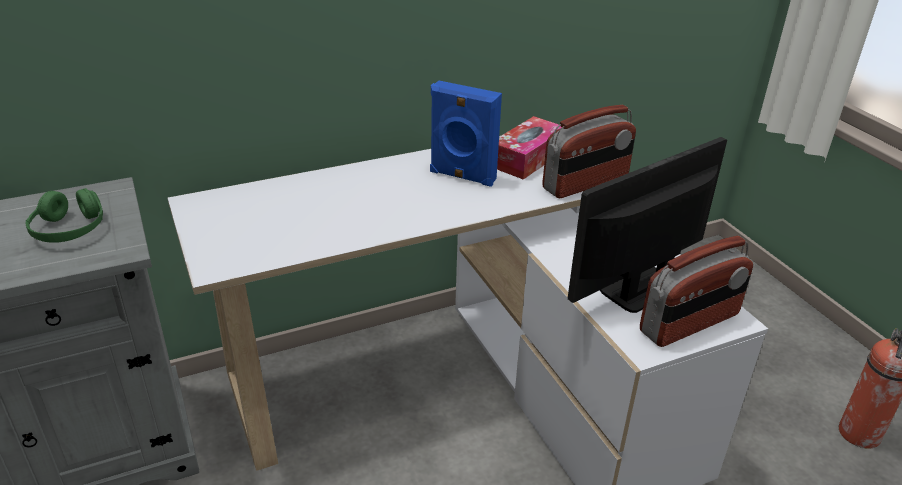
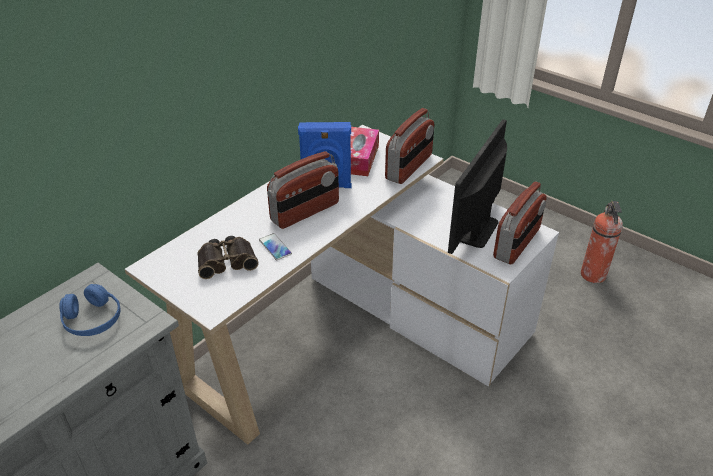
camera: 25 degrees left, 5 degrees up
(69, 229) = (93, 320): green headphones -> blue headphones
(277, 221) = (226, 261): none -> binoculars
(343, 223) = (275, 247): none -> phone
(412, 197) = (305, 212): none -> radio

